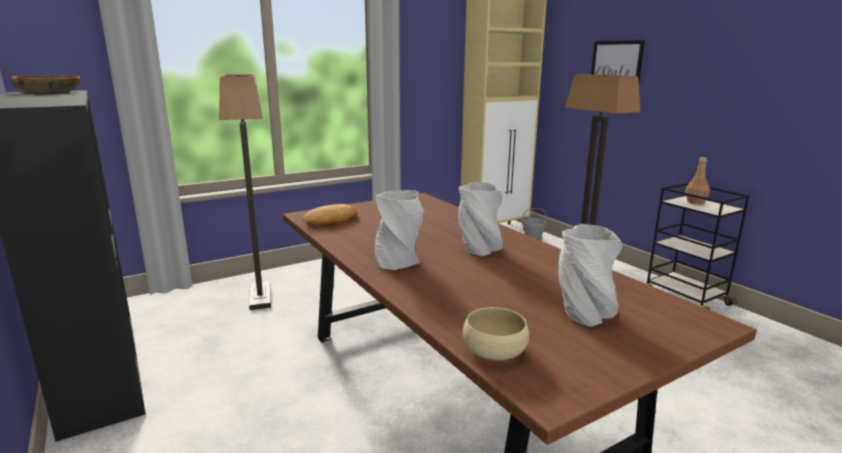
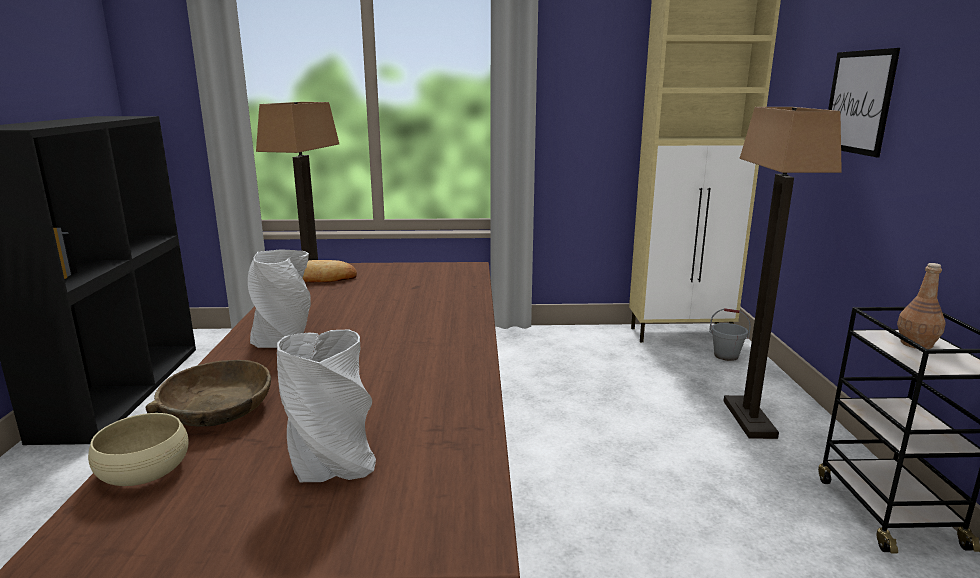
camera: 30 degrees right, 0 degrees up
(49, 92) = (115, 117): brown bowl -> brown bowl (217, 409)
(479, 249) = (396, 344): grey vase -> none

